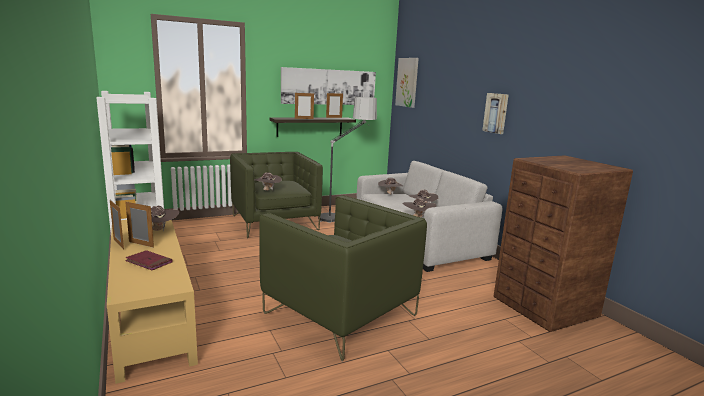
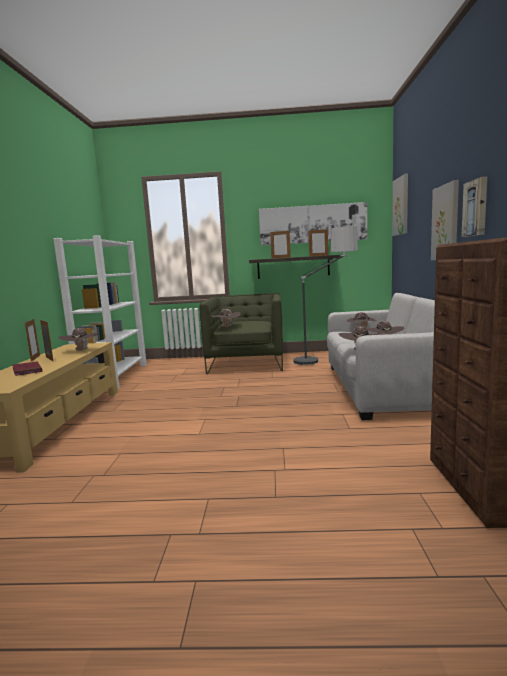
camera: 30 degrees right, 5 degrees down
(339, 314) = (204, 449): green armchair -> none
(463, 114) = (446, 223): none -> picture

